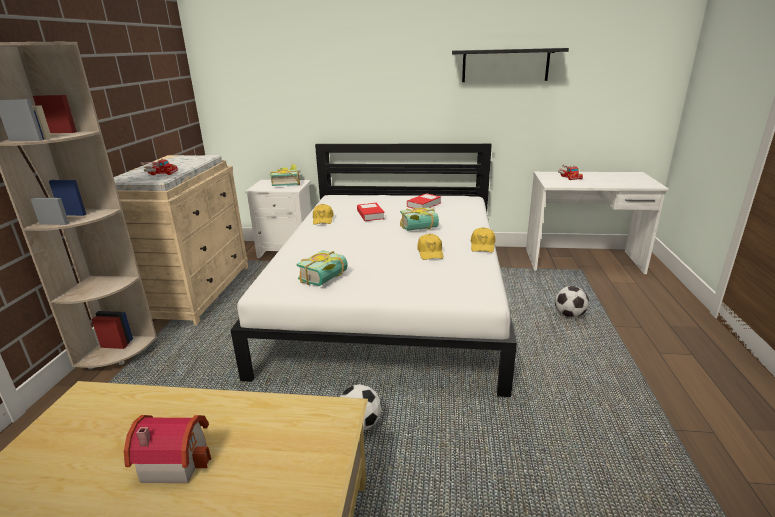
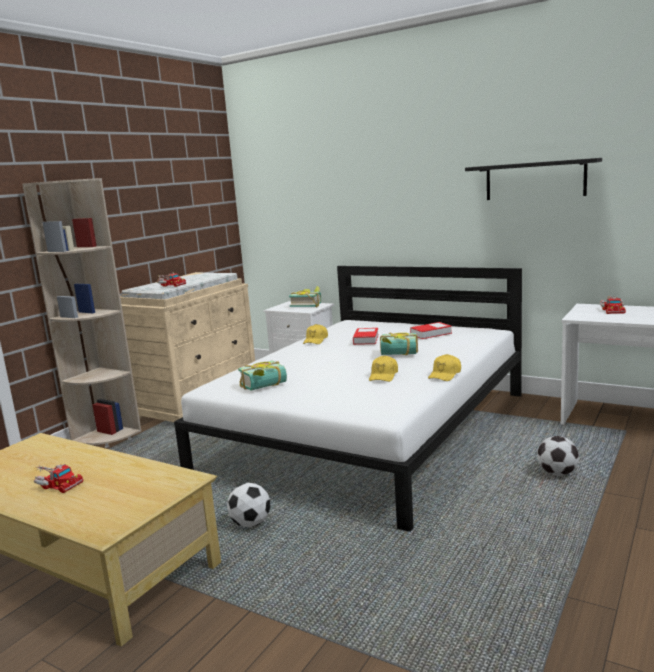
camera: 25 degrees right, 10 degrees down
(175, 459) = (57, 484): toy house -> toy truck

